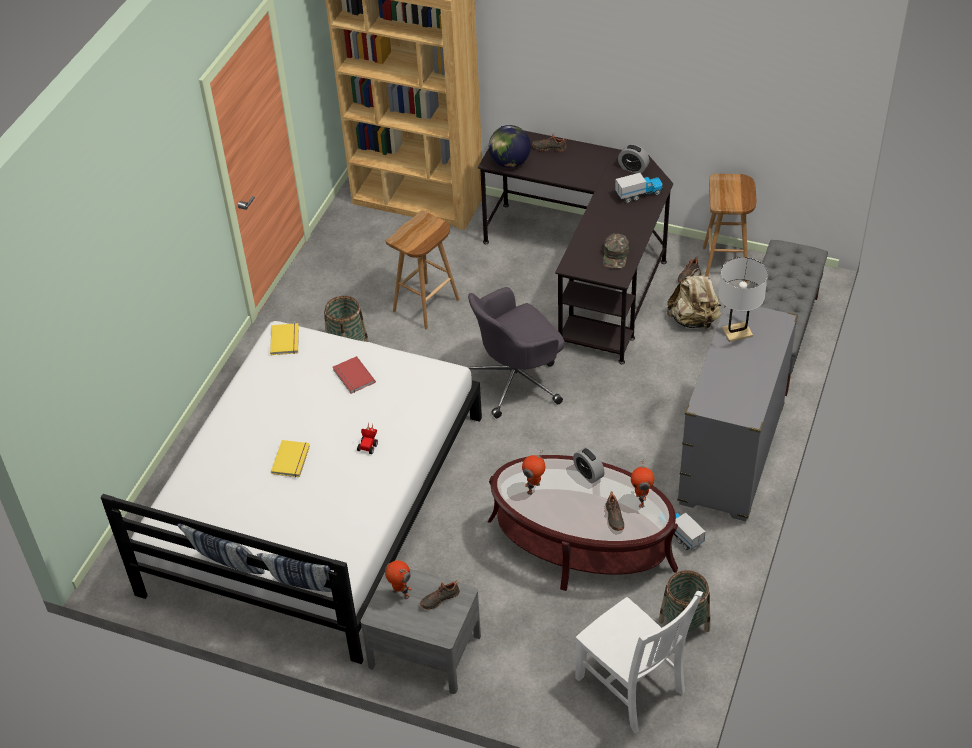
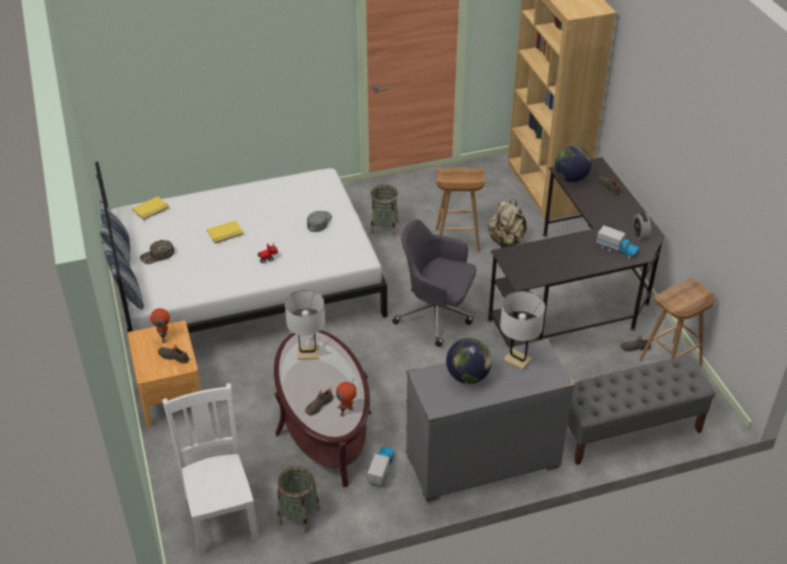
camera: 50 degrees right, 5 degrees down
(286, 340) = (321, 180): yellow book -> yellow book (151, 210)
(353, 377) = (319, 222): red book -> grey cap
(424, 651) = (170, 394): grey nightstand -> brown nightstand
(534, 489) = (308, 353): toy robot -> white table lamp
(588, 473) = (346, 373): alarm clock -> none
(616, 255) = (541, 269): green cap -> green cap (157, 255)
(632, 687) = (221, 515): white chair -> white chair turned 150 degrees clockwise
(694, 320) = (594, 374): beige backpack -> beige backpack (506, 241)
(729, 375) = (468, 376): none -> globe

